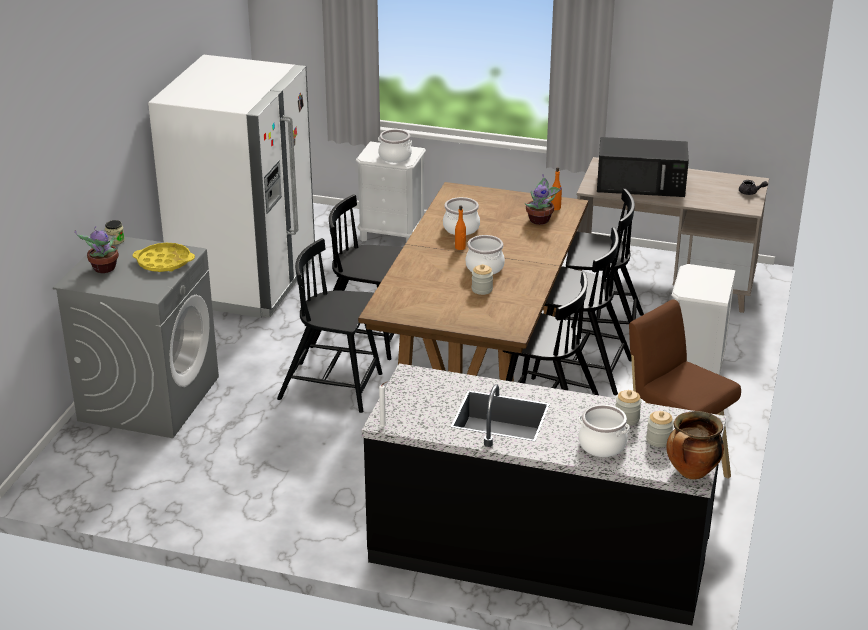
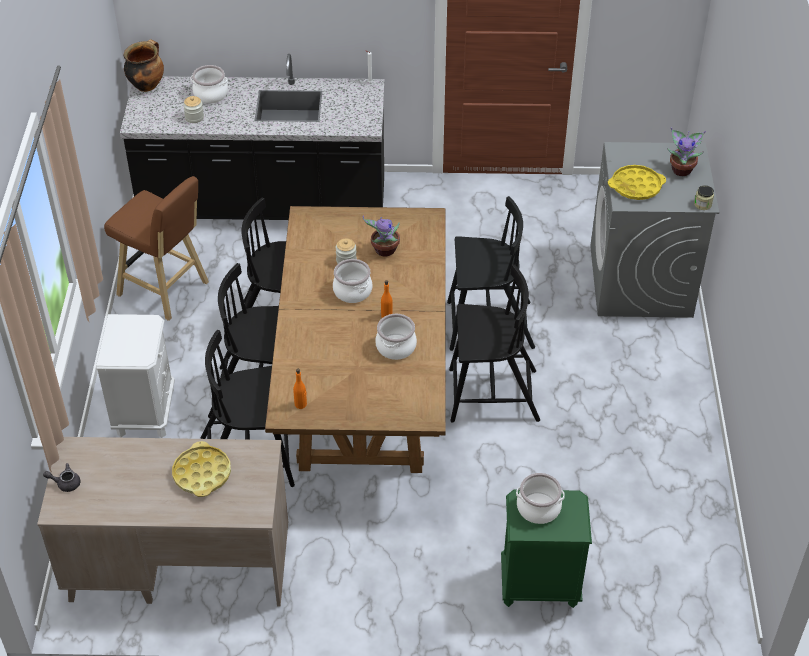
camera: 165 degrees right, 15 degrees up
(245, 281) = (661, 455): white fridge -> none
(392, 235) = (539, 585): white nightstand -> green nightstand
(540, 220) = (313, 378): potted plant -> potted plant (384, 250)
(642, 184) = (202, 474): black microwave -> yellow tray
(658, 440) = (170, 104): jar -> none

